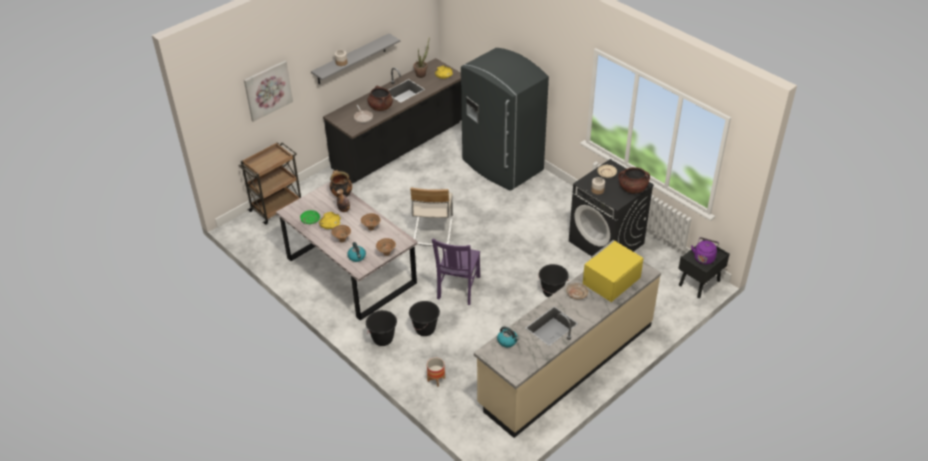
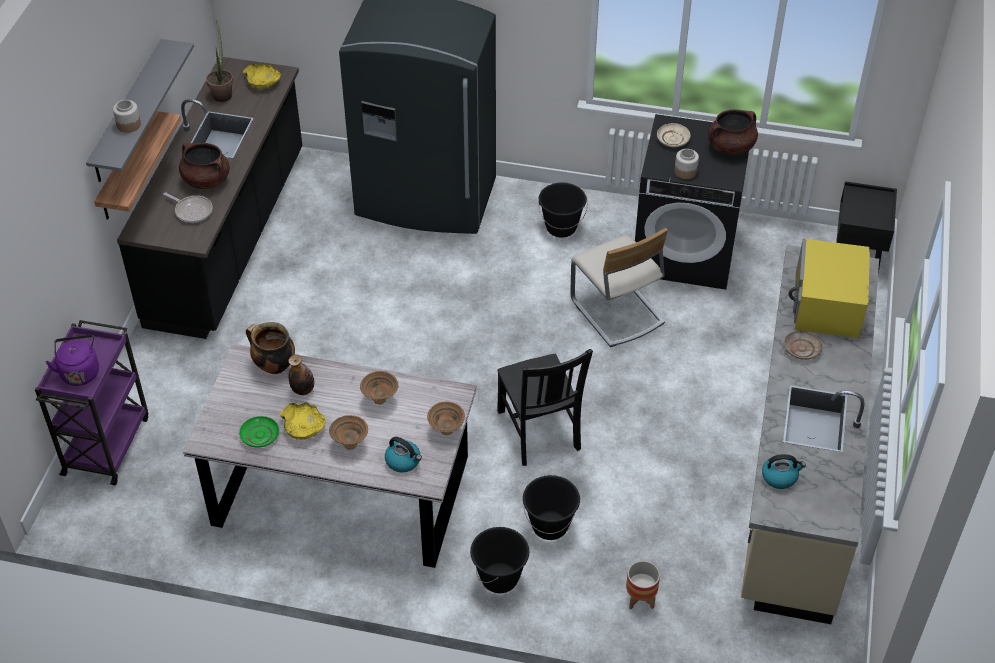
camera: 35 degrees left, 5 degrees up
(267, 90) = (41, 231): picture -> none
(276, 207) = (107, 444): brown cart -> purple cart
(341, 85) = (125, 167): none -> shelf
(432, 230) = (413, 356): beige chair -> beige chair (616, 312)
(458, 288) = (539, 432): purple chair -> black chair
(552, 292) = (679, 366): black bucket -> black bucket (561, 227)
(704, 257) = (870, 210): purple kettle -> purple kettle (79, 371)

